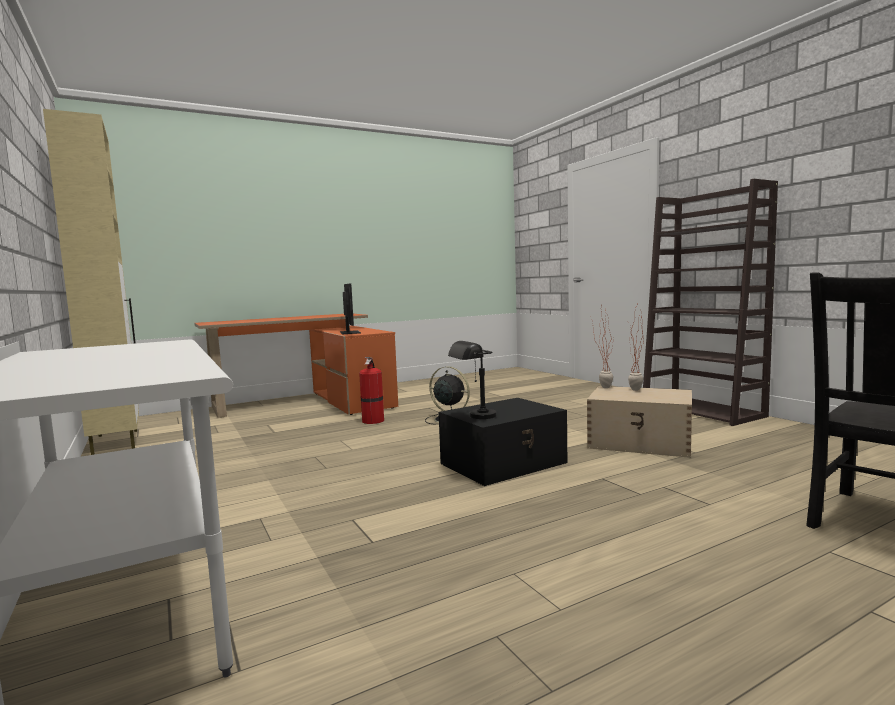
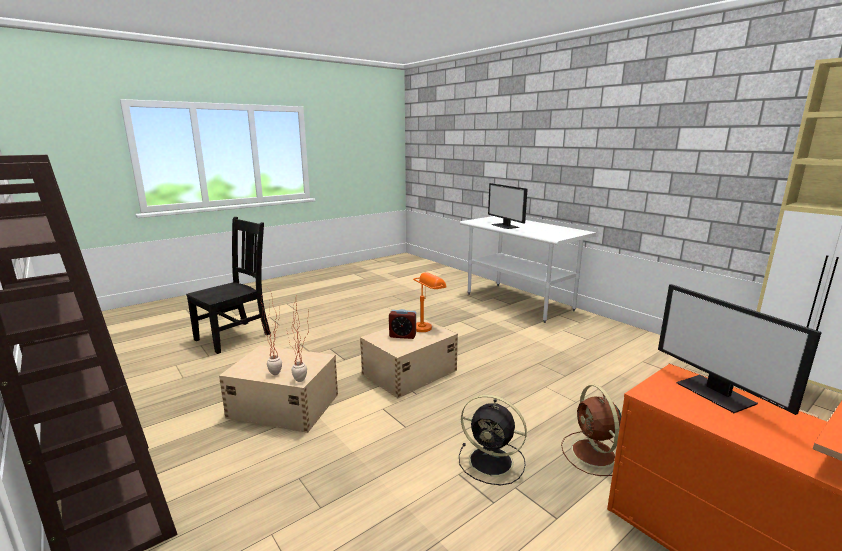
camera: 170 degrees right, 10 degrees up
(153, 359) = (505, 226): none -> monitor
(373, 420) = (594, 454): fire extinguisher -> brown fan
(474, 417) = (427, 326): black table lamp -> orange table lamp
(504, 463) = (408, 372): black storage box -> beige storage box
(510, 410) = (402, 336): none -> alarm clock

